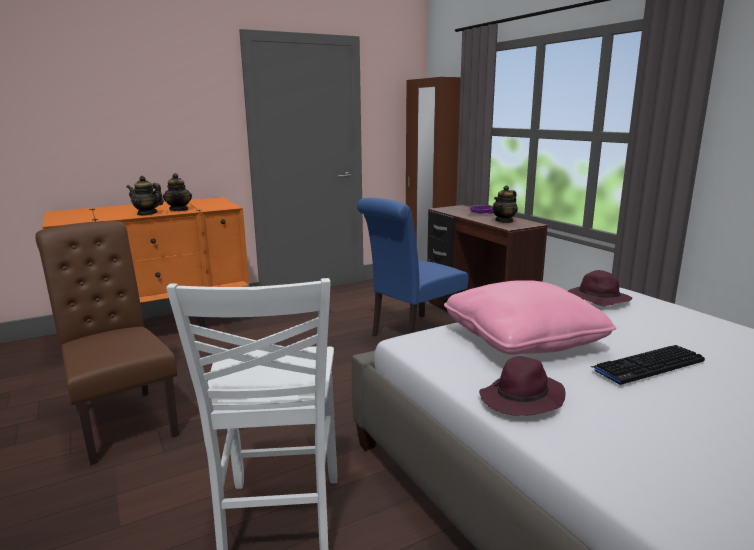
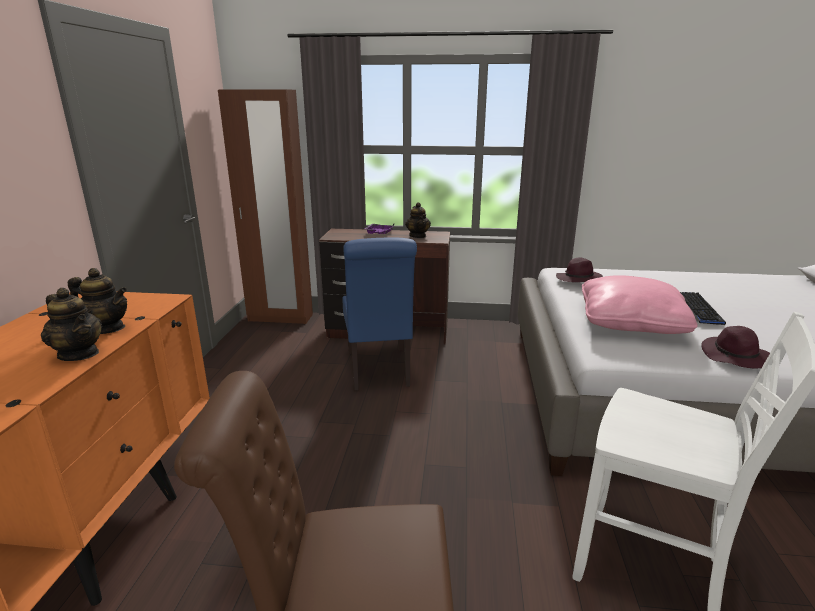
camera: 55 degrees left, 5 degrees up
(147, 214) = (79, 354): teapot -> teapot turned 105 degrees counterclockwise

